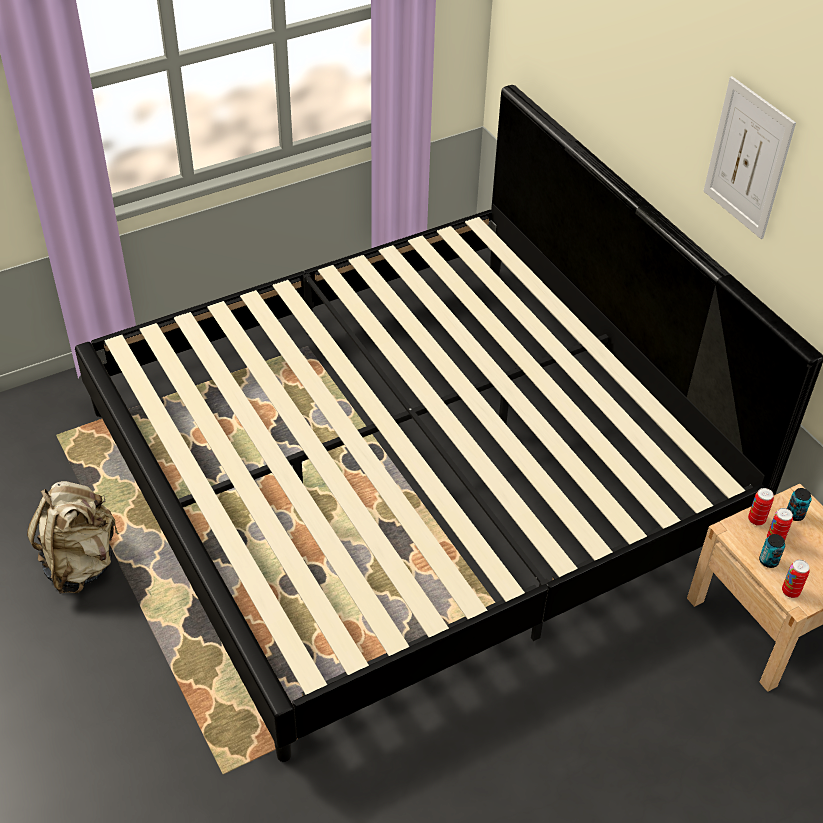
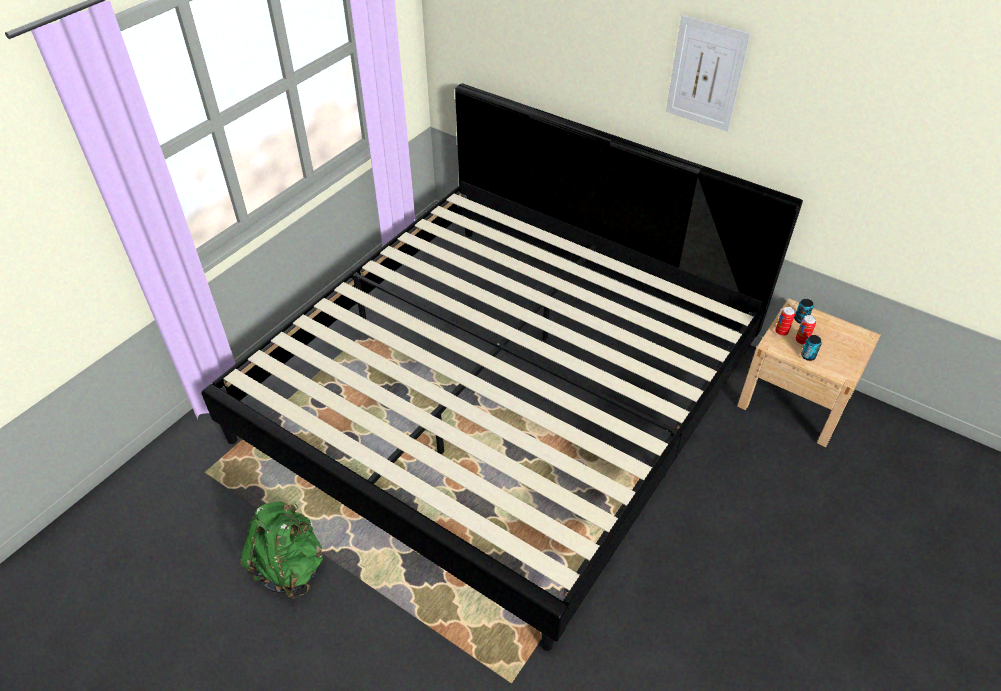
camera: 25 degrees left, 0 degrees up
(81, 563) = (290, 567): beige backpack -> green backpack
(790, 591) = (835, 371): can -> none

